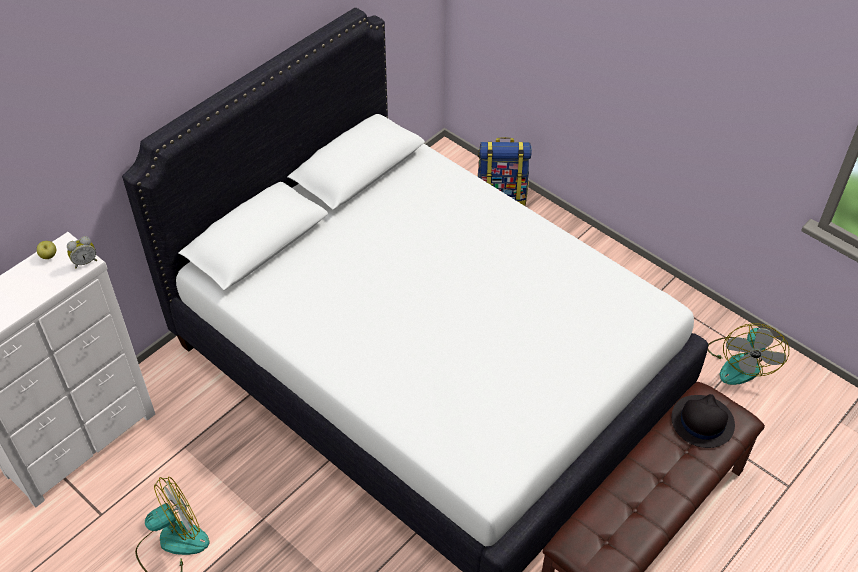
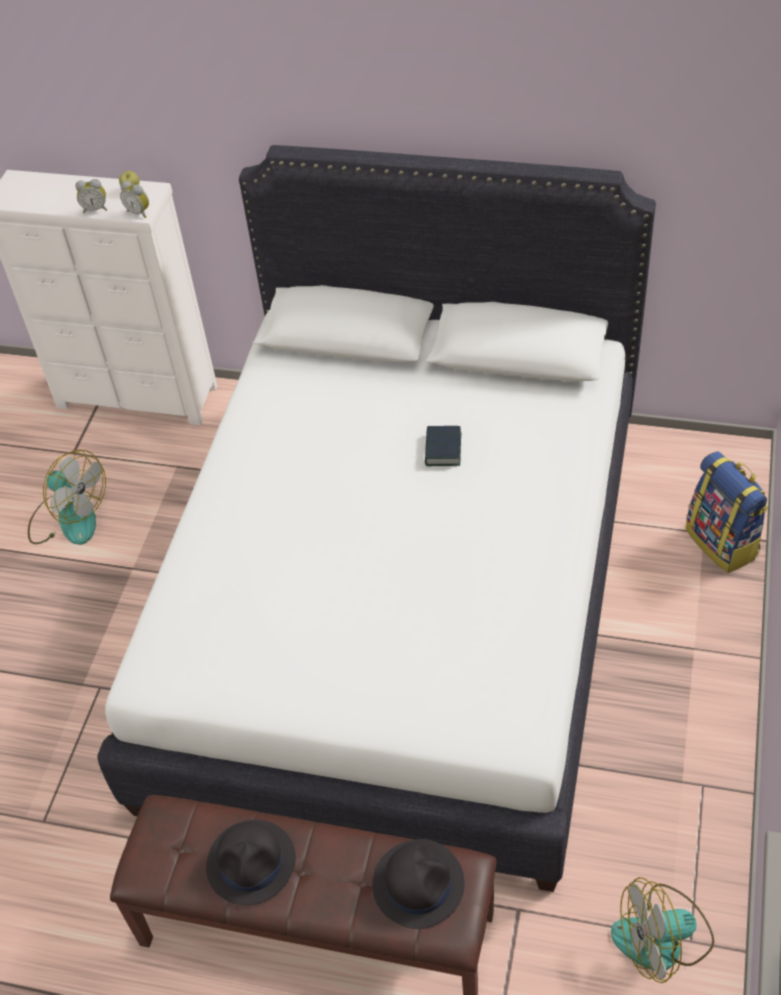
camera: 65 degrees right, 0 degrees up
(48, 286) = (95, 209): none -> alarm clock
(410, 242) = (443, 450): none -> book
(640, 503) = (252, 862): none -> black hat

